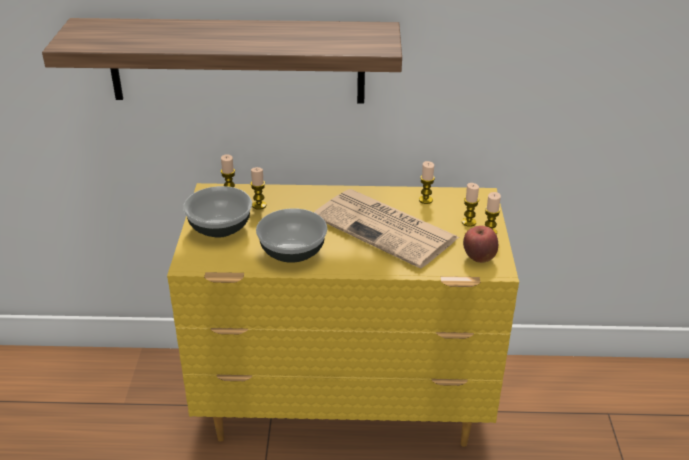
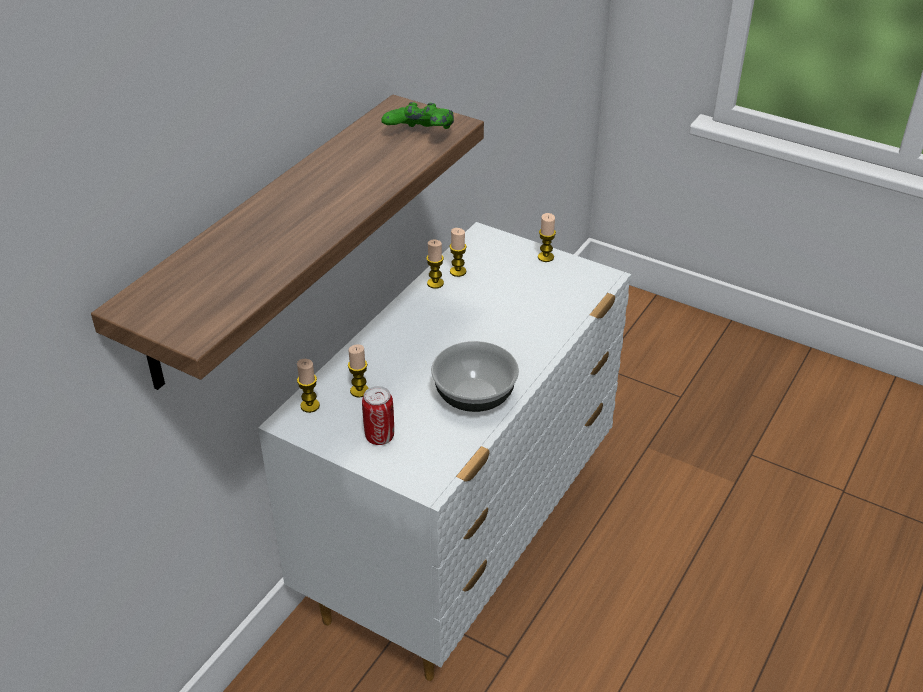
camera: 60 degrees left, 5 degrees up
(221, 228) = (379, 437): bowl -> can
(345, 407) = (462, 545): yellow dresser -> white dresser
(351, 42) = (420, 136): none -> green game controller
(387, 228) = (486, 316): newspaper -> none
(468, 222) = (519, 262): candle -> candle (435, 283)
(479, 258) = (581, 280): apple -> none

